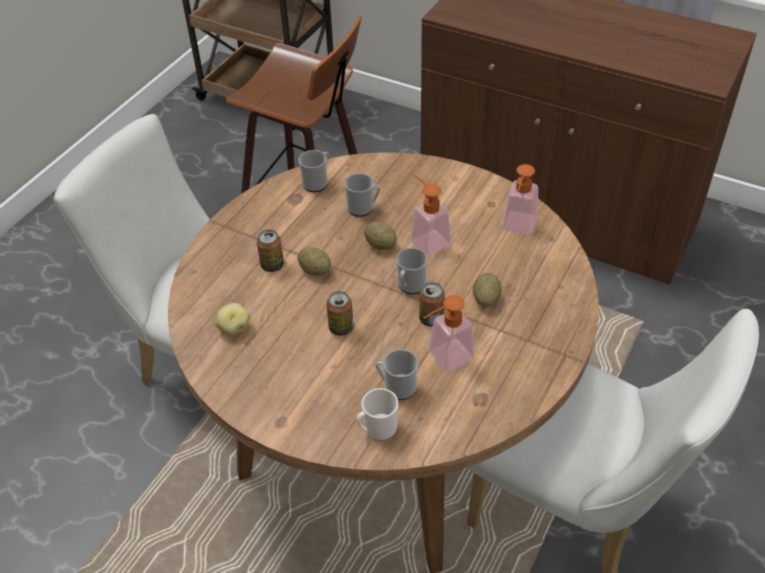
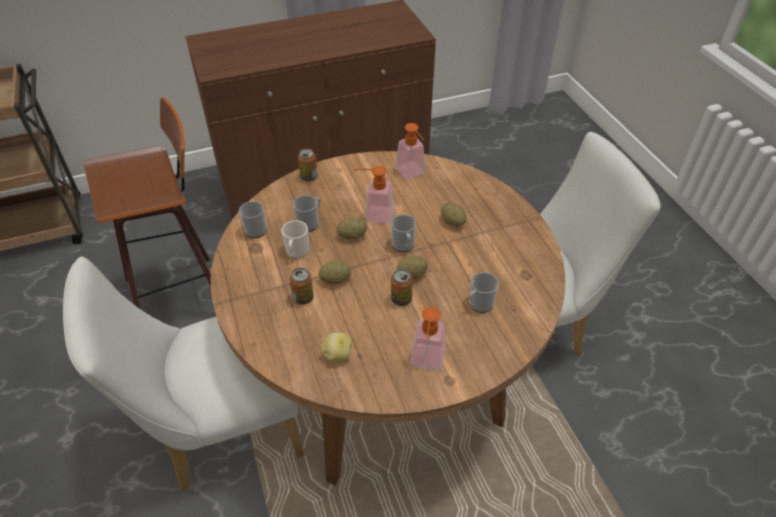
camera: 50 degrees left, 0 degrees up
(377, 429) = (503, 335): mug -> mug (296, 252)
(379, 315) = (412, 275): none -> potato
(431, 319) = (441, 254): can -> can (309, 177)
(444, 359) = (479, 269): soap dispenser -> soap dispenser (426, 362)

